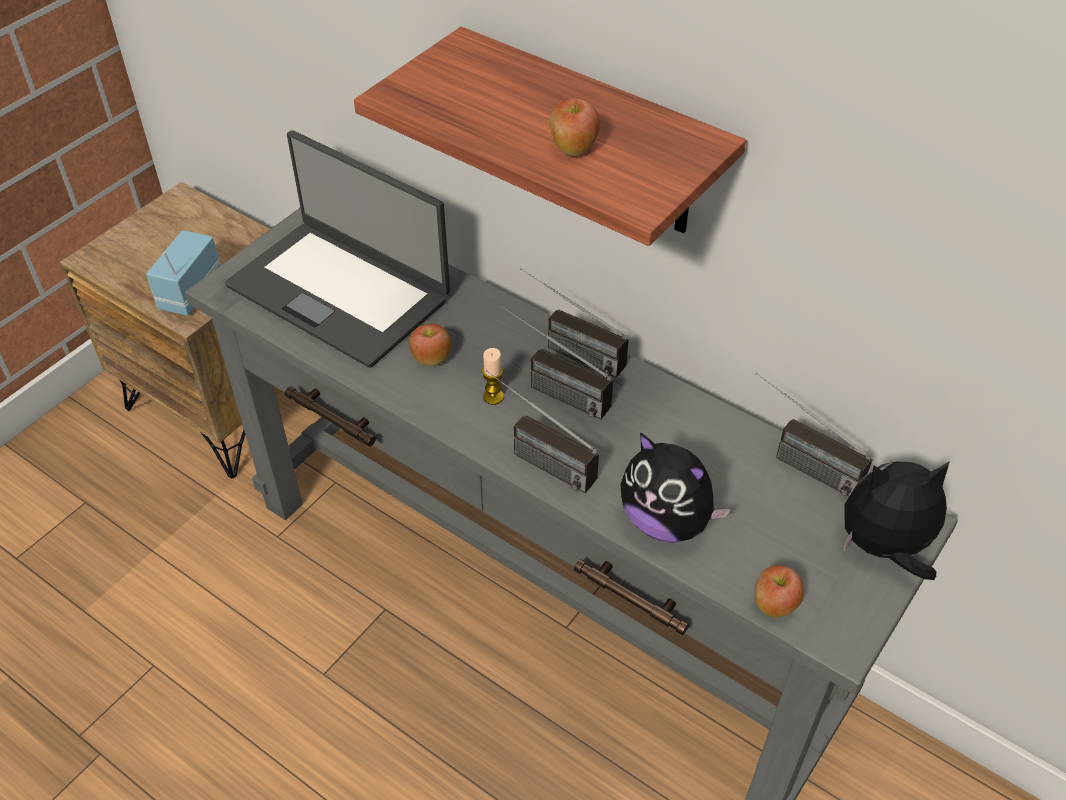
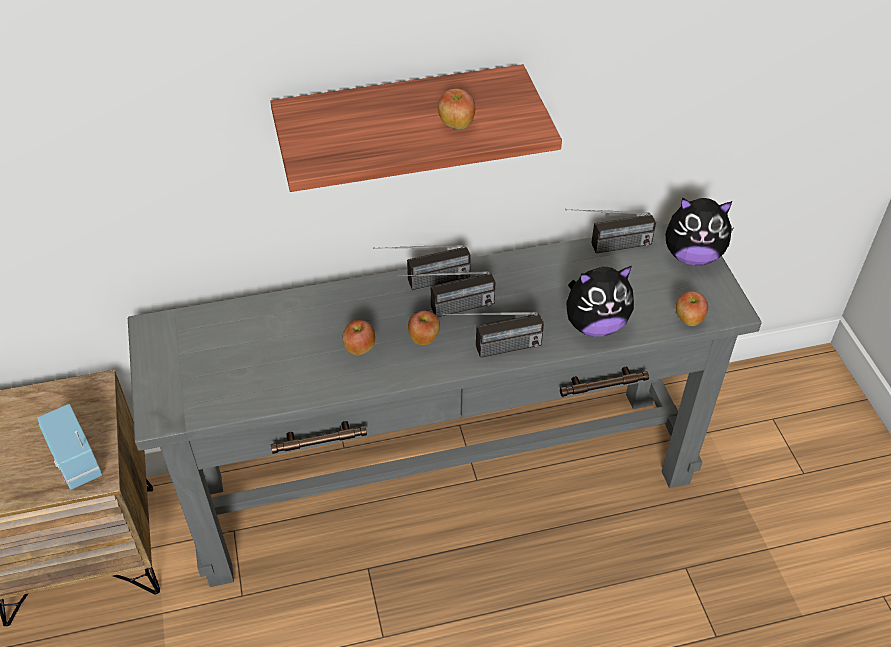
camera: 50 degrees left, 0 degrees up
(340, 291) = (243, 357): laptop -> none
(493, 397) = (424, 339): candle -> apple
(884, 548) = (692, 255): plush toy -> plush toy turned 120 degrees counterclockwise

